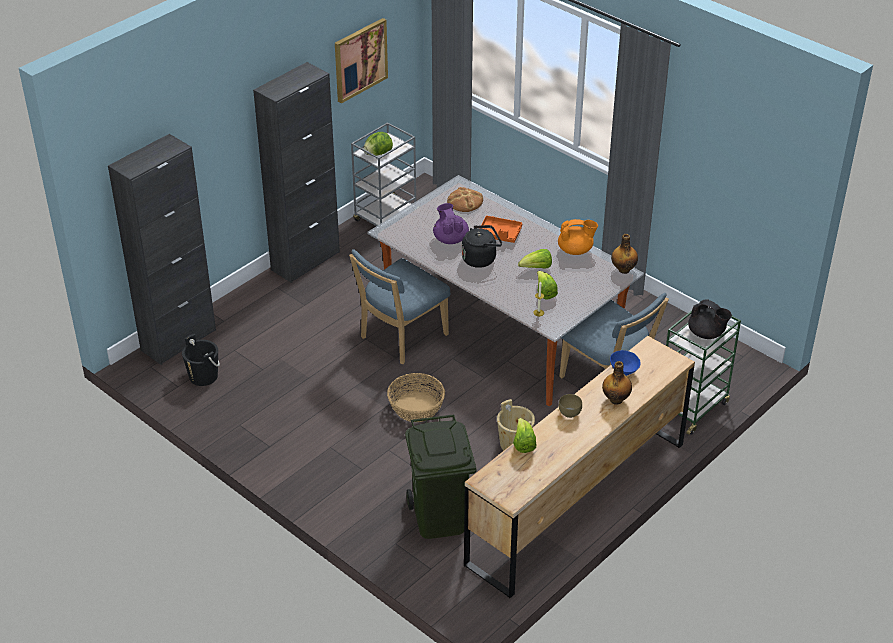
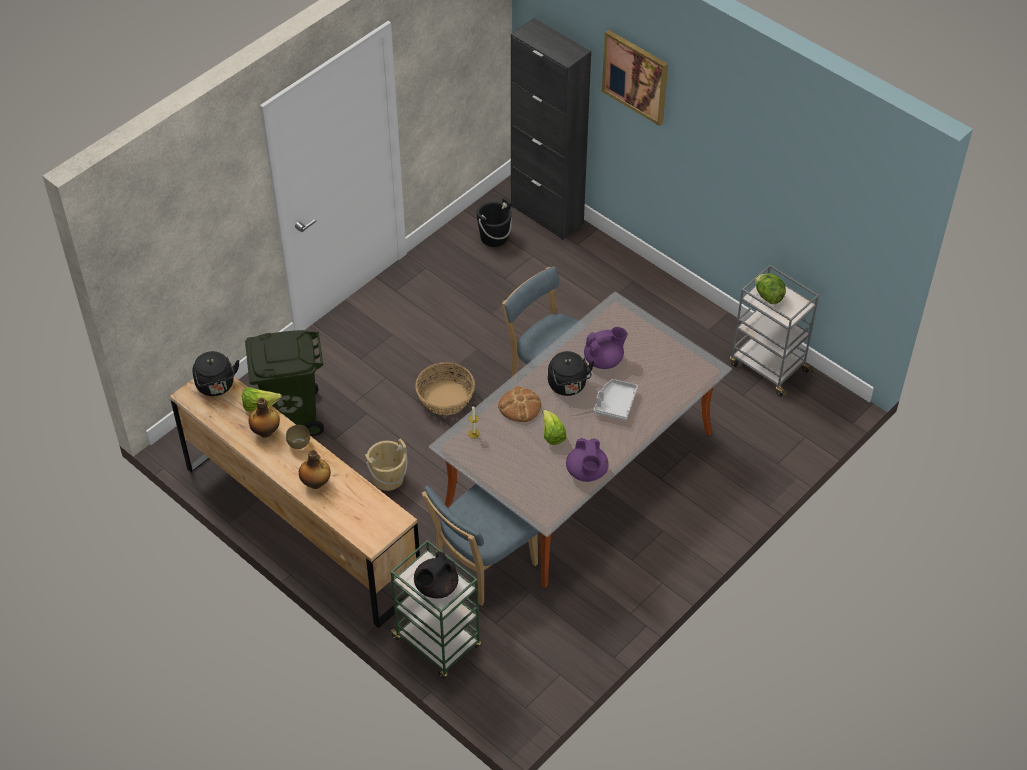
camera: 90 degrees right, 10 degrees up
(305, 261) = (680, 301): black cabinet -> none
(360, 59) = (811, 205): picture -> picture (636, 76)
(465, 202) = (676, 373): bread -> bread (519, 406)
(499, 478) = (216, 386): none -> black kettle
(500, 234) = (615, 404): orange tray -> grey tray
(545, 292) = (508, 440): lettuce -> none
(576, 250) = (587, 472): orange teapot -> purple teapot
(623, 269) = (551, 516): bottle -> bottle (266, 432)
(624, 371) = (358, 493): blue bowl -> none

